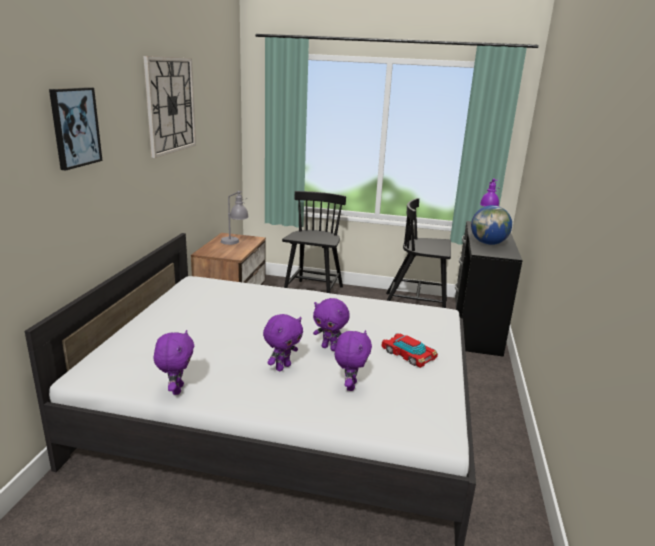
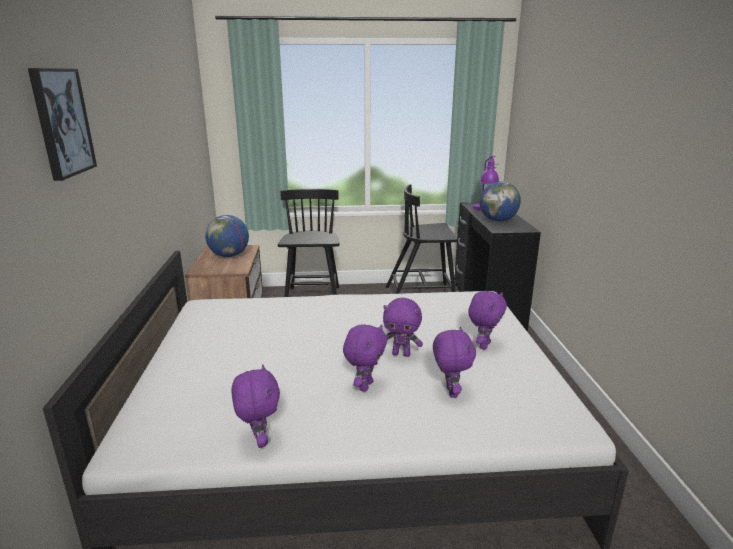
camera: 15 degrees left, 0 degrees up
(170, 105) = (148, 97): wall clock -> none
(235, 243) = (229, 256): grey table lamp -> globe
(408, 354) = (483, 345): toy car -> purple plush toy

